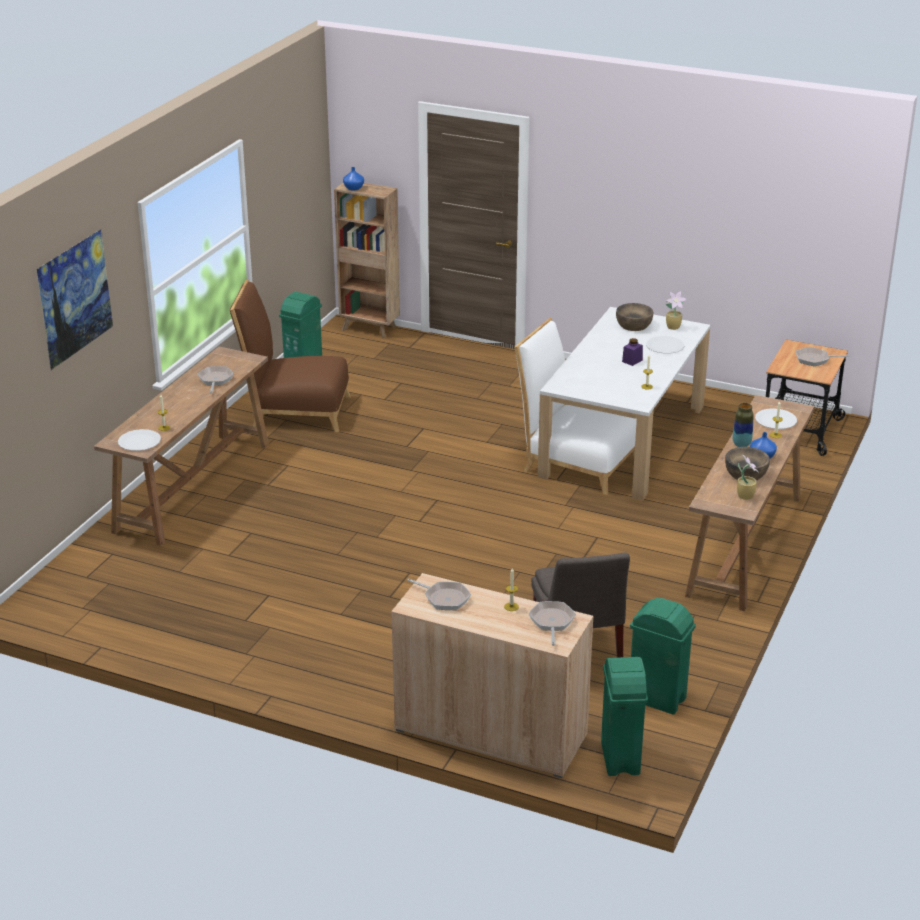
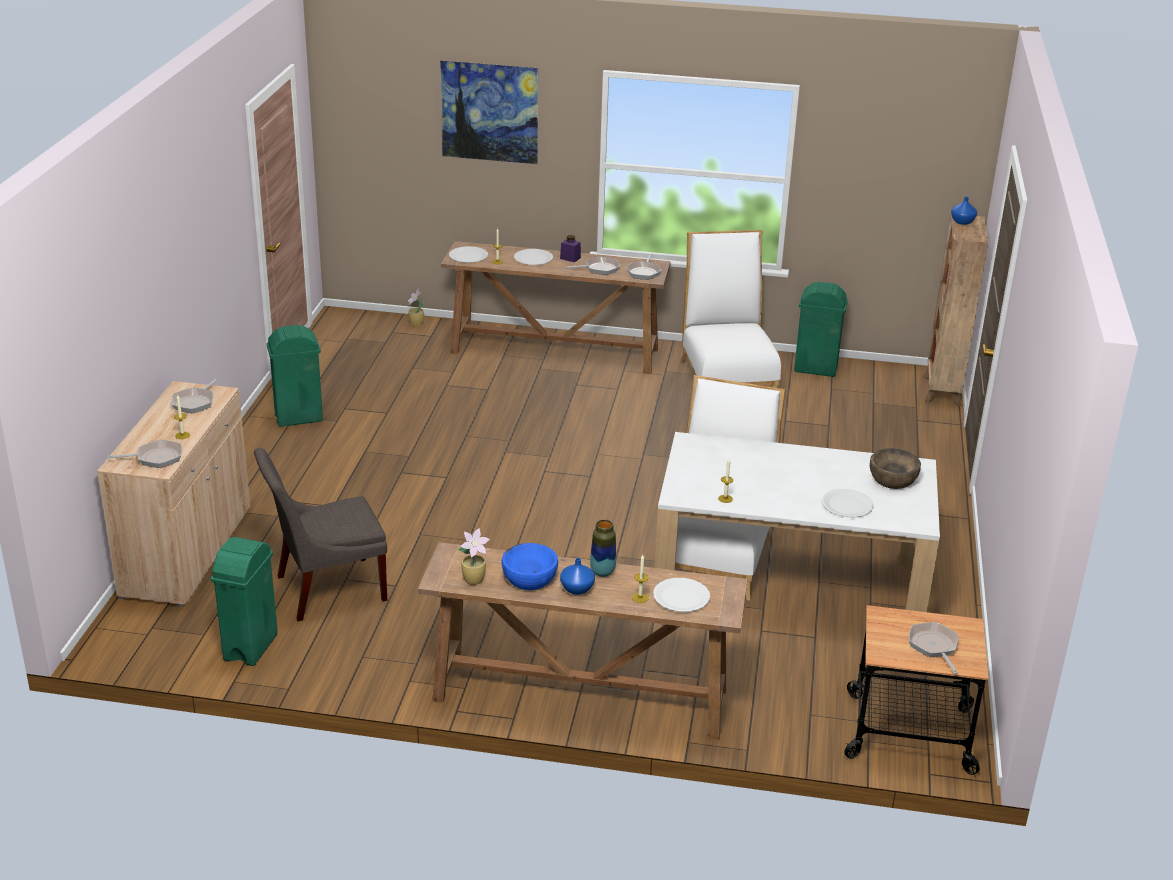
camera: 75 degrees right, 0 degrees up
(168, 409) = (533, 258): none -> white plate
(236, 361) = (644, 272): none -> frying pan
(294, 411) = (726, 377): brown chair -> white chair
(620, 759) = (148, 630): green trash can -> green trash can (298, 418)
(632, 361) = (789, 484): purple jar -> purple jar (570, 258)
(674, 327) = (908, 508): potted plant -> potted plant (416, 324)
(746, 473) = (529, 578): brown bowl -> blue bowl

